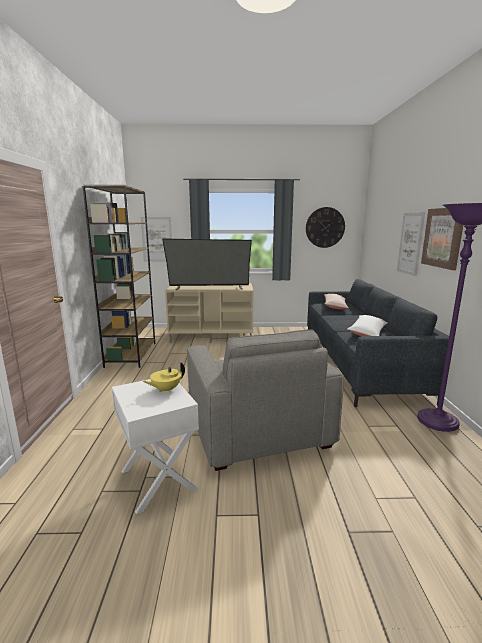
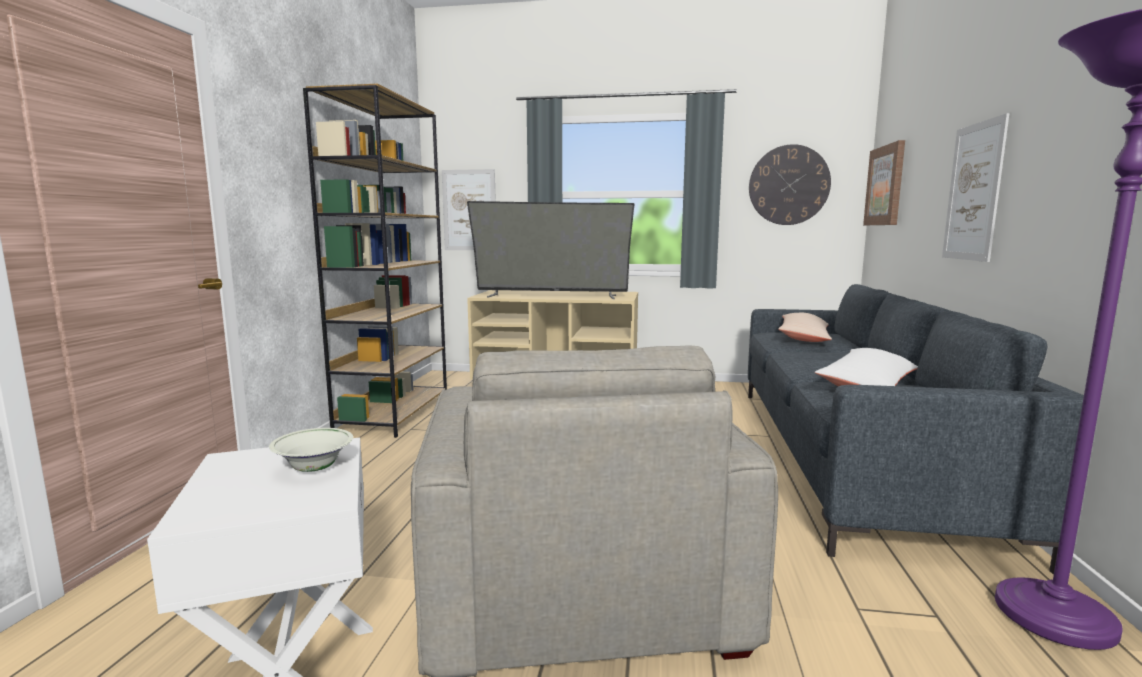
camera: 10 degrees right, 5 degrees down
(166, 390) = (314, 469): yellow teapot -> white bowl
(443, 237) = (1059, 159): picture -> picture (885, 186)

